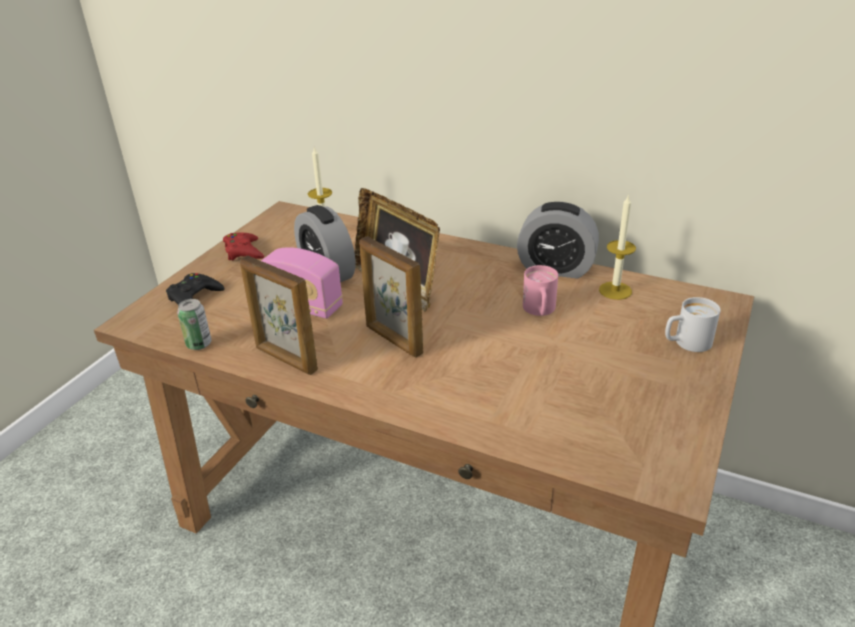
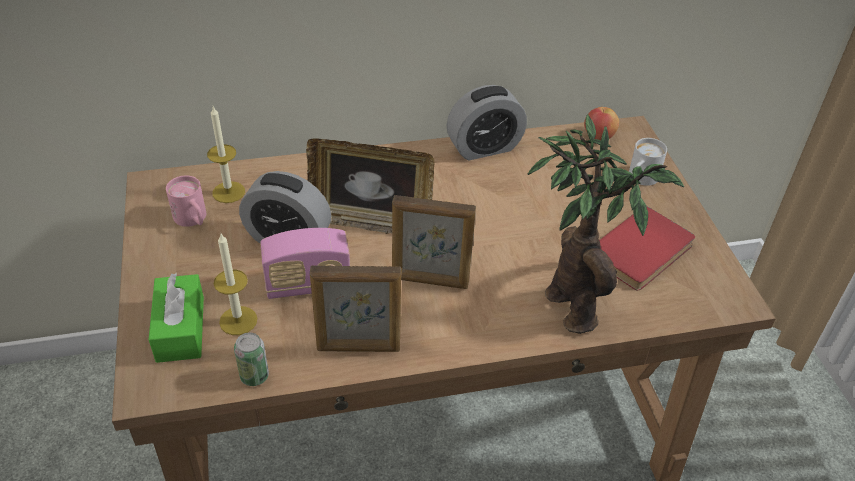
camera: 40 degrees left, 10 degrees up
(194, 297) = (180, 329): black game controller -> green tissue box
(243, 251) = (167, 251): red game controller -> none
(494, 407) = (571, 302): none -> potted plant
(539, 311) = (514, 196): pink mug -> pink mug (193, 220)
(615, 290) = (549, 151): candle -> candle (238, 320)
(616, 400) = (643, 252): none -> red book
(681, 296) = (598, 136): none -> apple

